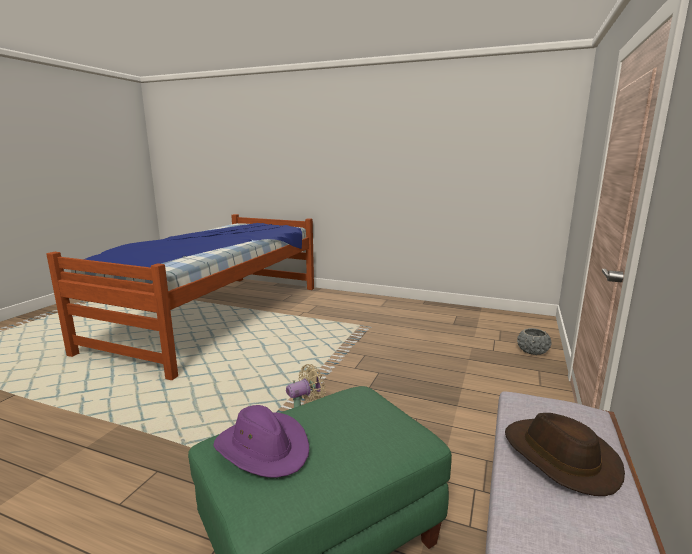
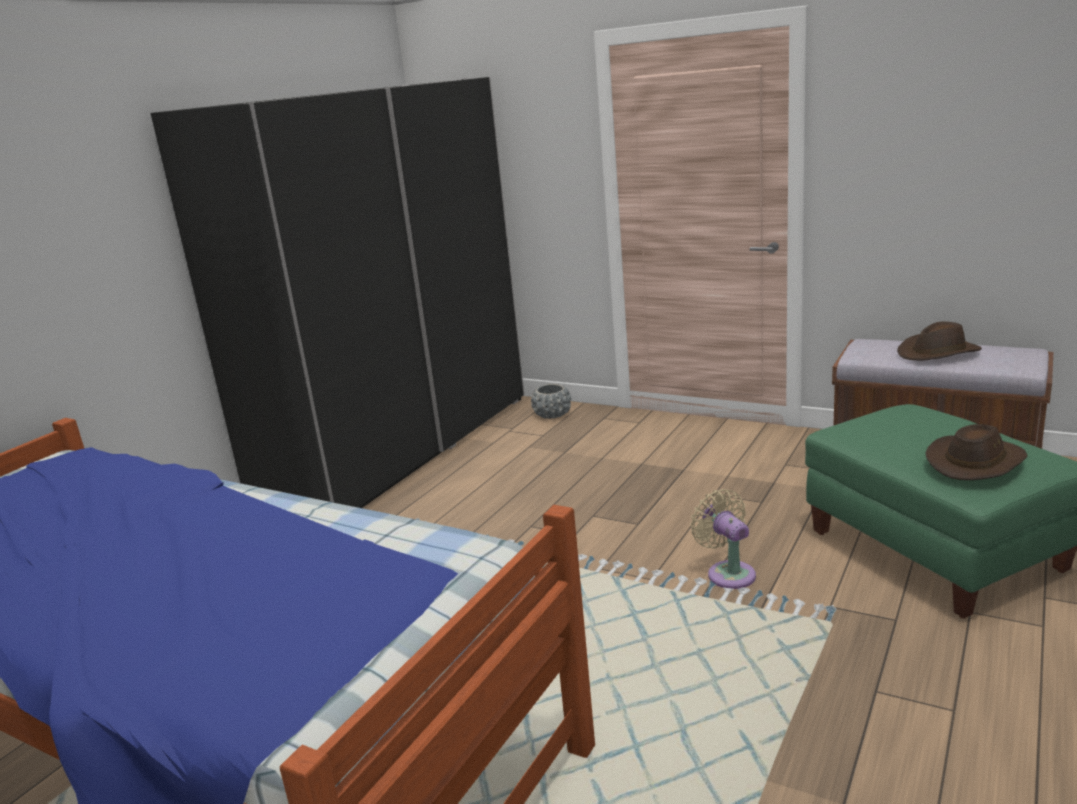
camera: 80 degrees left, 5 degrees up
(263, 448) = (976, 461): purple hat -> brown hat
(453, 314) = (400, 449): none -> black wardrobe

